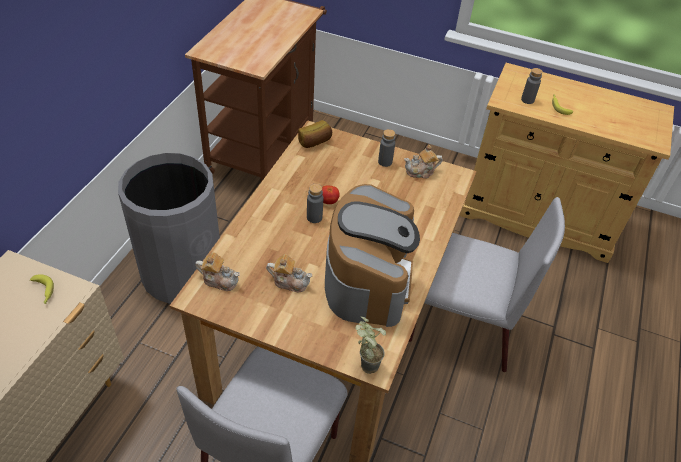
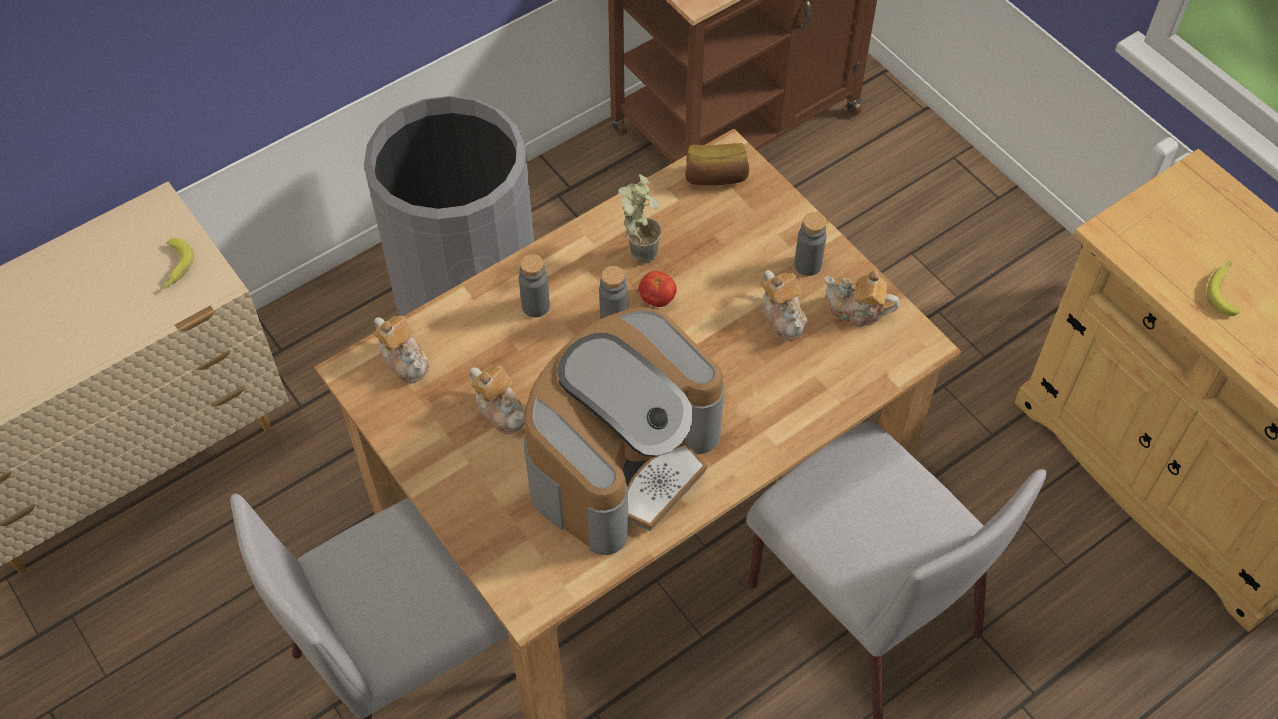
camera: 35 degrees right, 10 degrees up
(364, 364) = (515, 590): potted plant -> potted plant (639, 248)
(392, 186) = (783, 317): none -> teapot
(527, 100) = (1168, 250): grey bottle -> grey bottle (535, 306)

